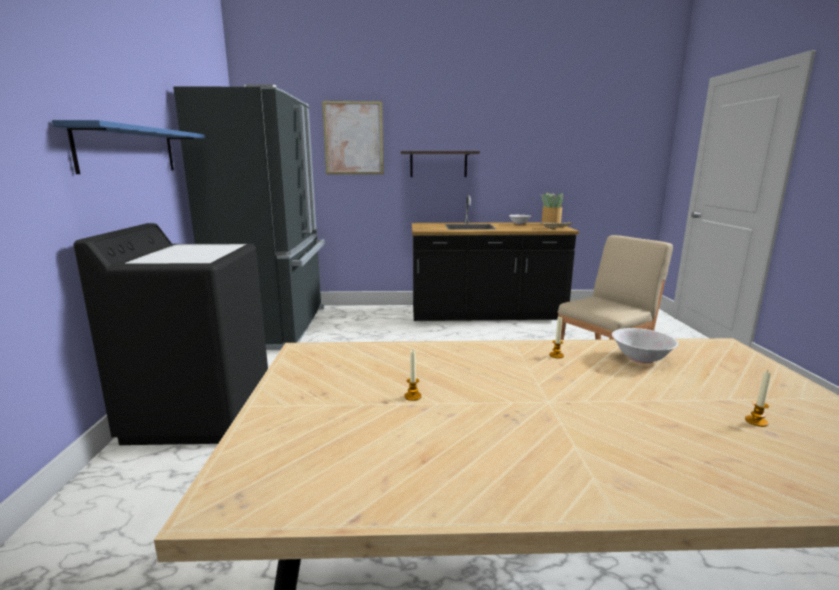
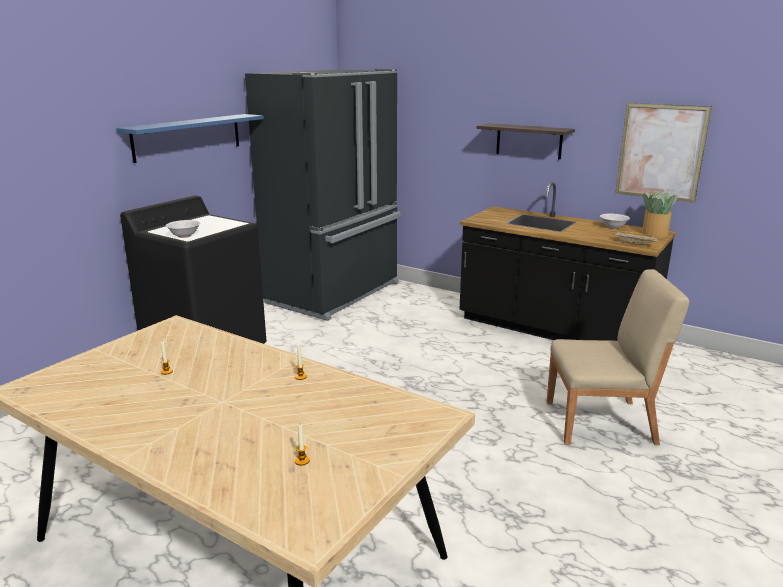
camera: 35 degrees right, 5 degrees up
(353, 138) = (441, 105): picture -> picture (660, 152)
(641, 359) = (349, 400): white bowl -> white bowl (184, 236)

